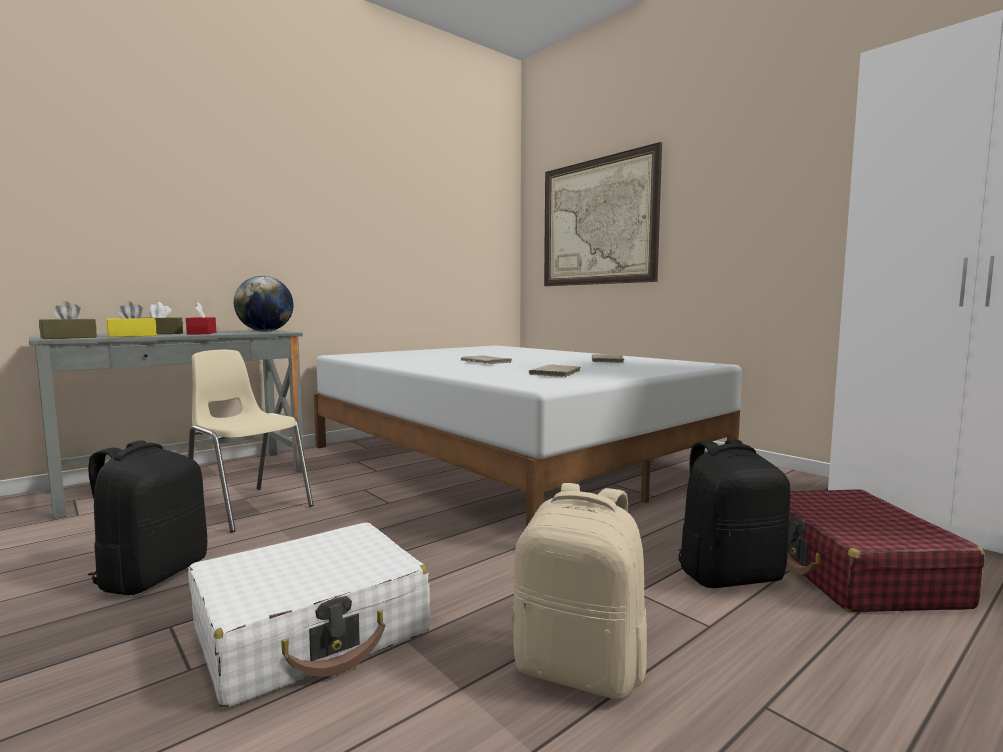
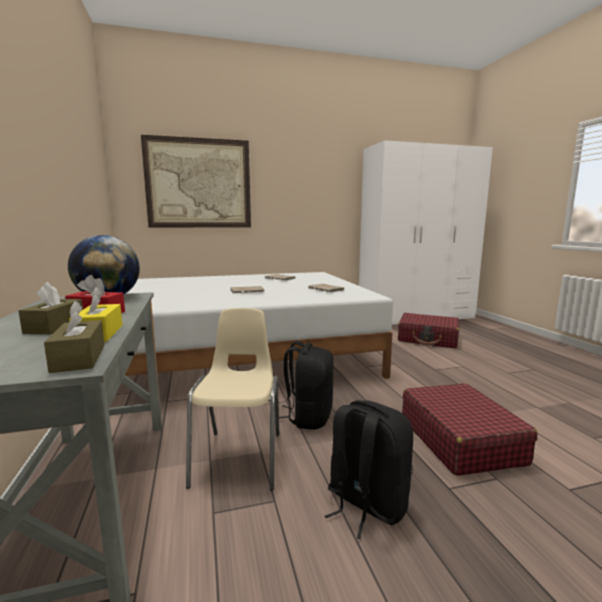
camera: 65 degrees left, 5 degrees up
(248, 507) = (240, 458): beige chair -> beige chair turned 120 degrees clockwise
(312, 631) = (460, 440): white suitcase -> red suitcase
(580, 668) = (489, 390): beige backpack -> none
(728, 575) = (425, 353): black backpack -> black backpack (308, 417)

